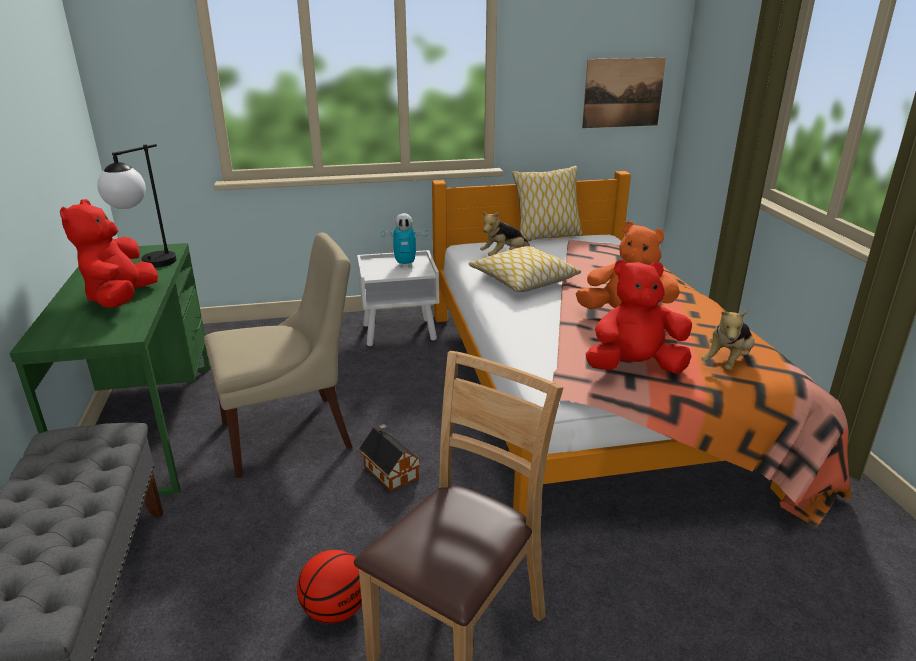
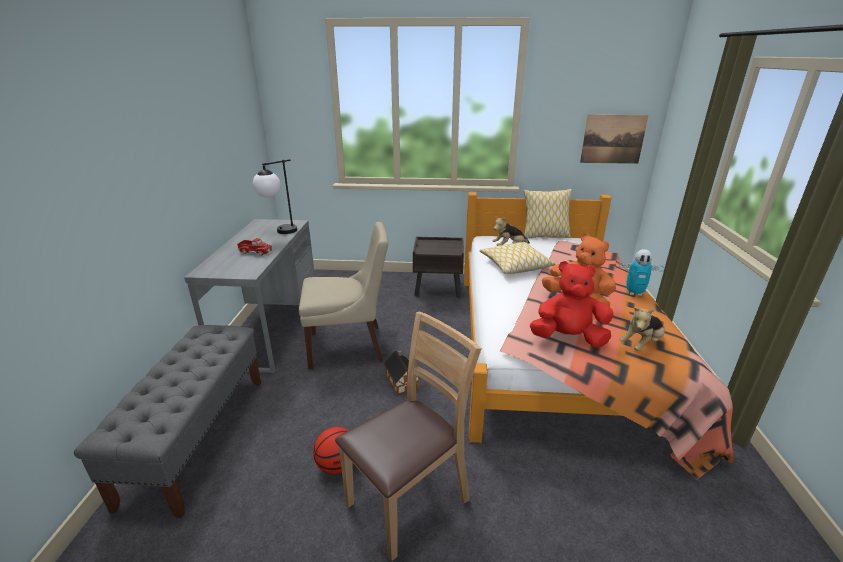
camera: 15 degrees right, 0 degrees up
(121, 299) = (256, 252): red plush toy -> toy truck
(148, 426) = (271, 328): green desk -> grey desk
(400, 332) = (438, 289): white nightstand -> brown nightstand
(405, 264) = (444, 246): toy robot -> toy robot (634, 293)

